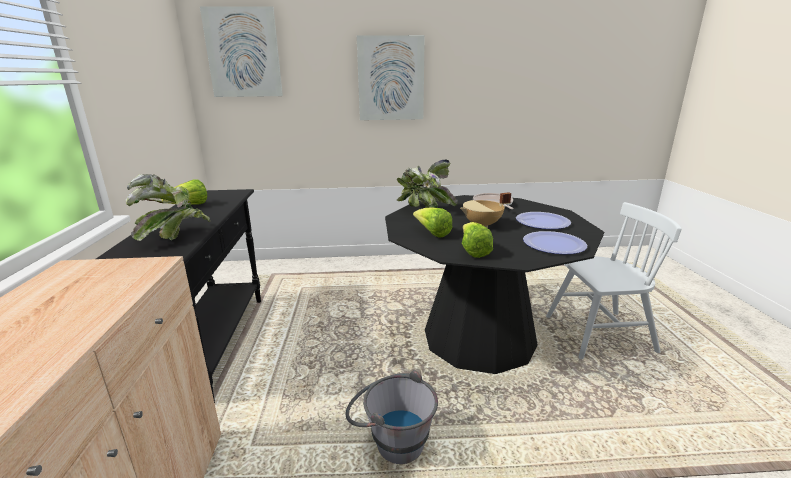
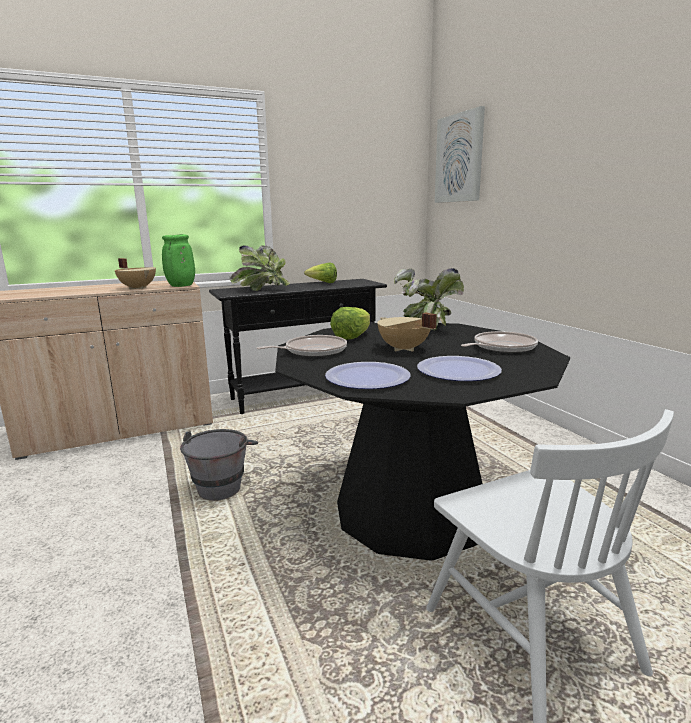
camera: 70 degrees right, 5 degrees down
(102, 301) = (138, 288): none -> beige cooking pot
(153, 267) = (180, 286): none -> green vase
(390, 79) = (580, 173): picture -> none
(473, 251) = (312, 351): lettuce -> frying pan

